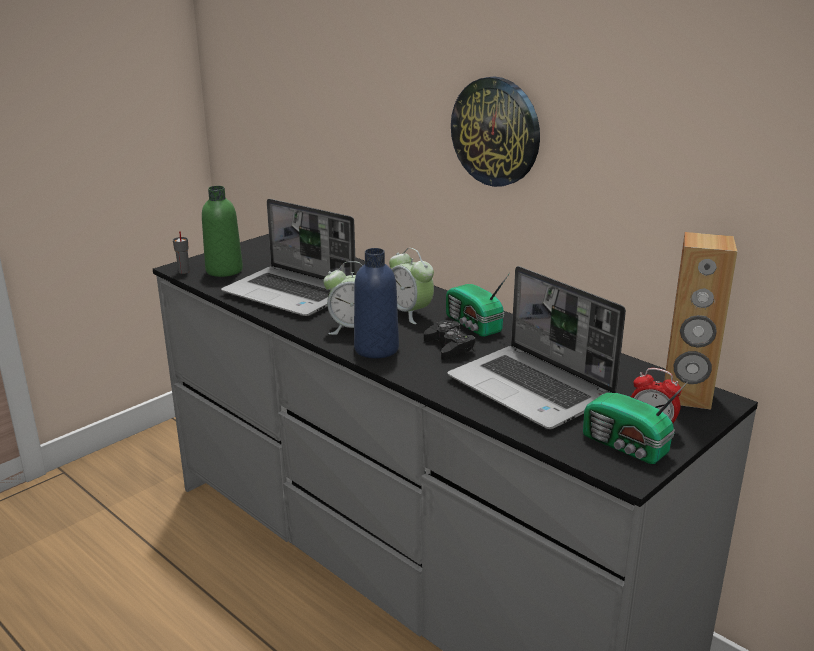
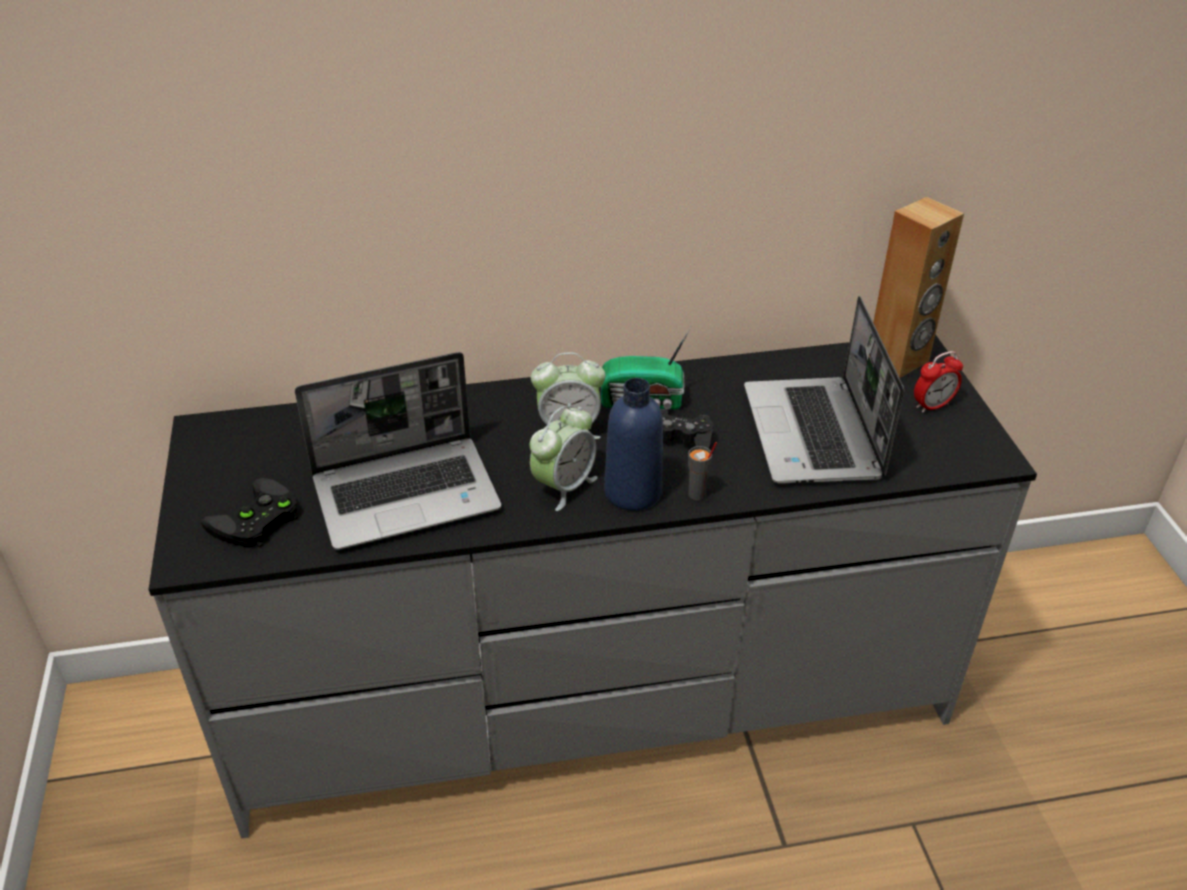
camera: 55 degrees left, 15 degrees up
(183, 271) = (206, 561): grey cup -> grey cup (697, 494)
(224, 270) = (254, 521): green bottle -> black game controller
(496, 131) = (595, 165): wall clock -> none
(532, 389) = (814, 434): laptop -> laptop turned 90 degrees clockwise
(626, 446) = (954, 436): radio -> none

